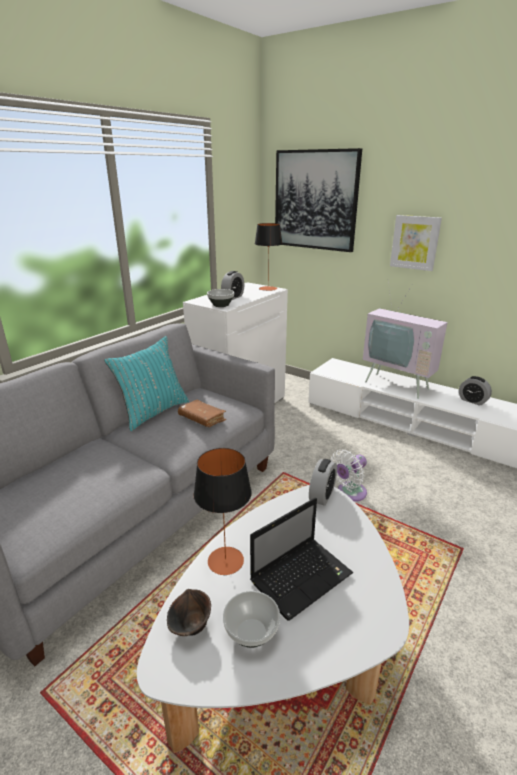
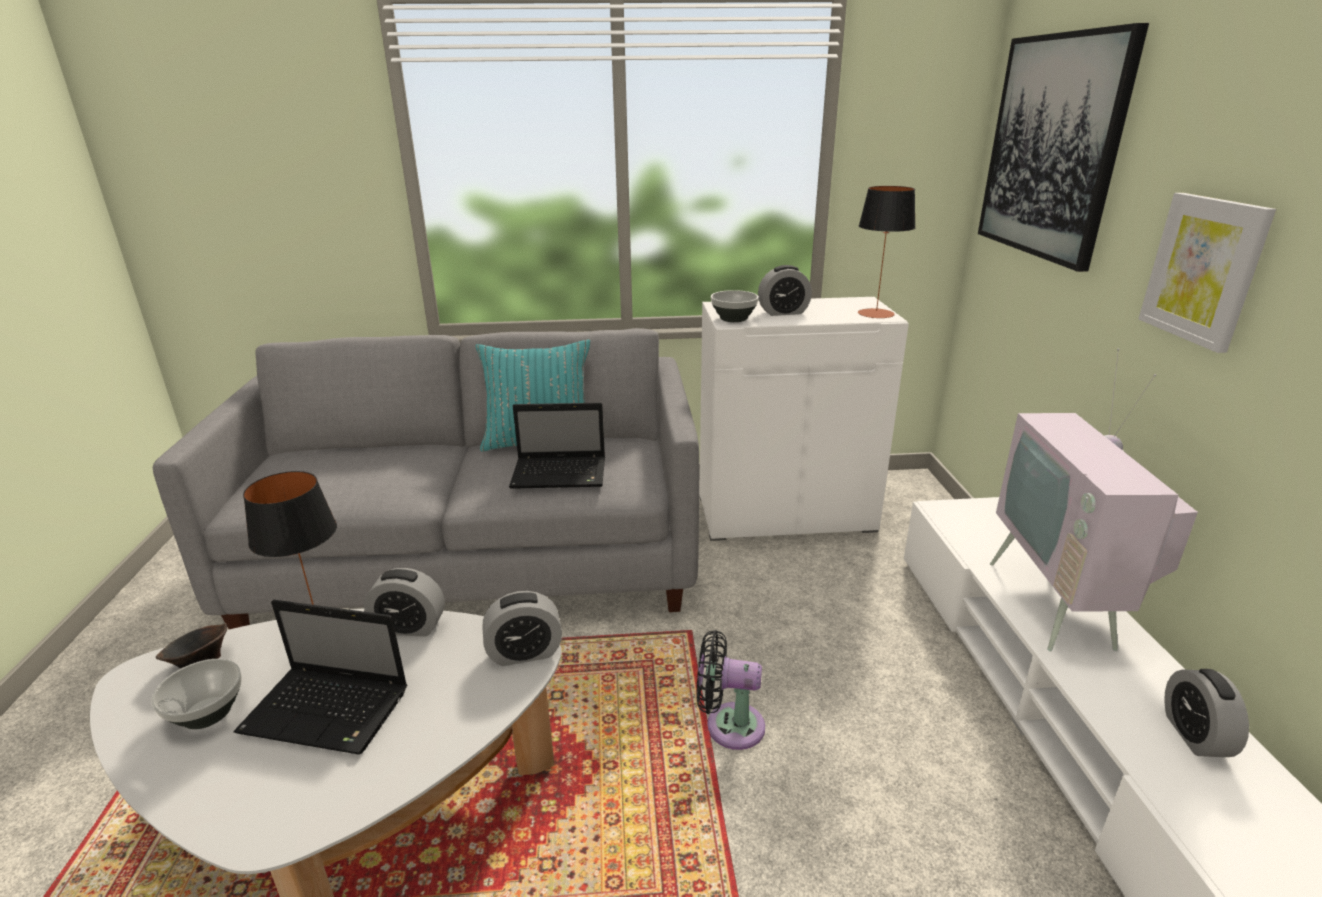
camera: 50 degrees right, 0 degrees up
(202, 419) = (561, 474): brown book -> laptop
(257, 524) = (409, 627): none -> alarm clock
(349, 493) = (728, 725): white fan -> black fan

